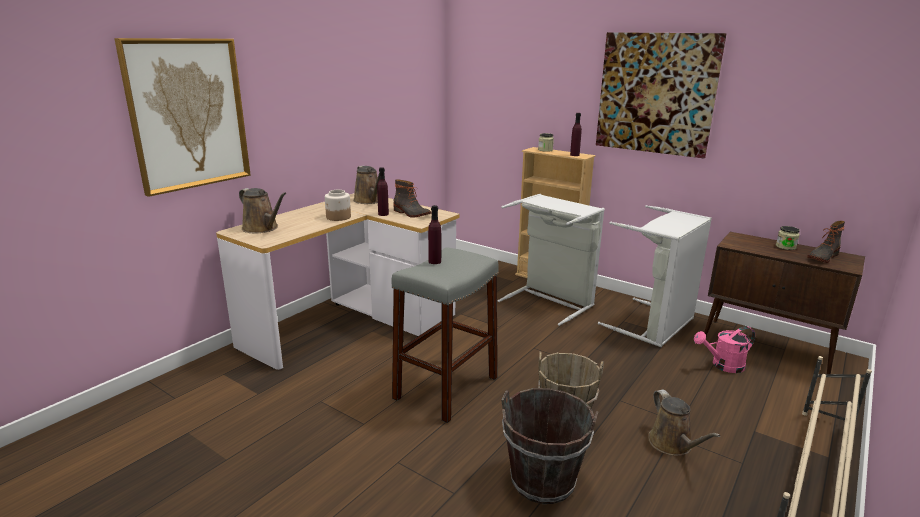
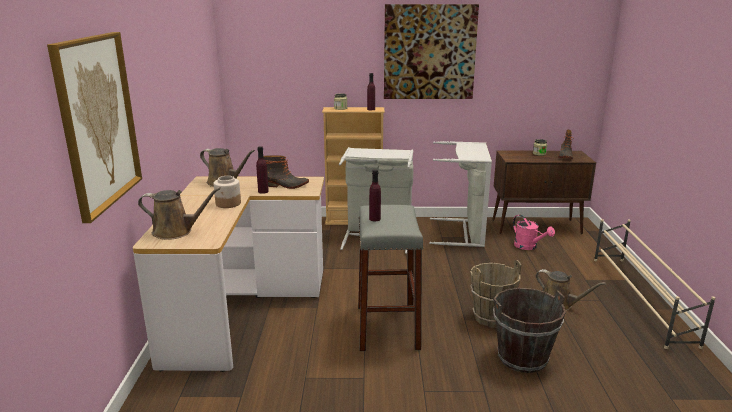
camera: 35 degrees left, 0 degrees up
(723, 366) = (529, 247): pink watering can -> pink watering can turned 75 degrees counterclockwise

